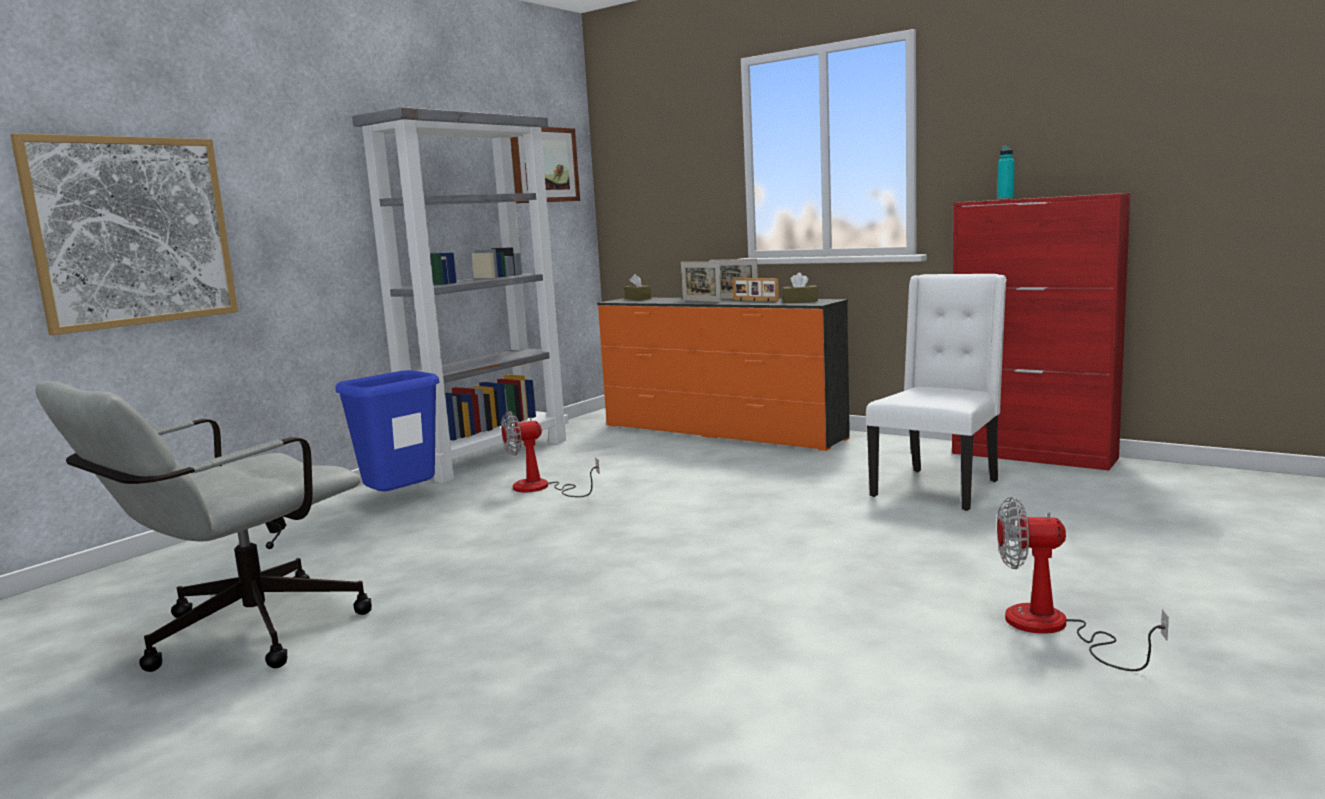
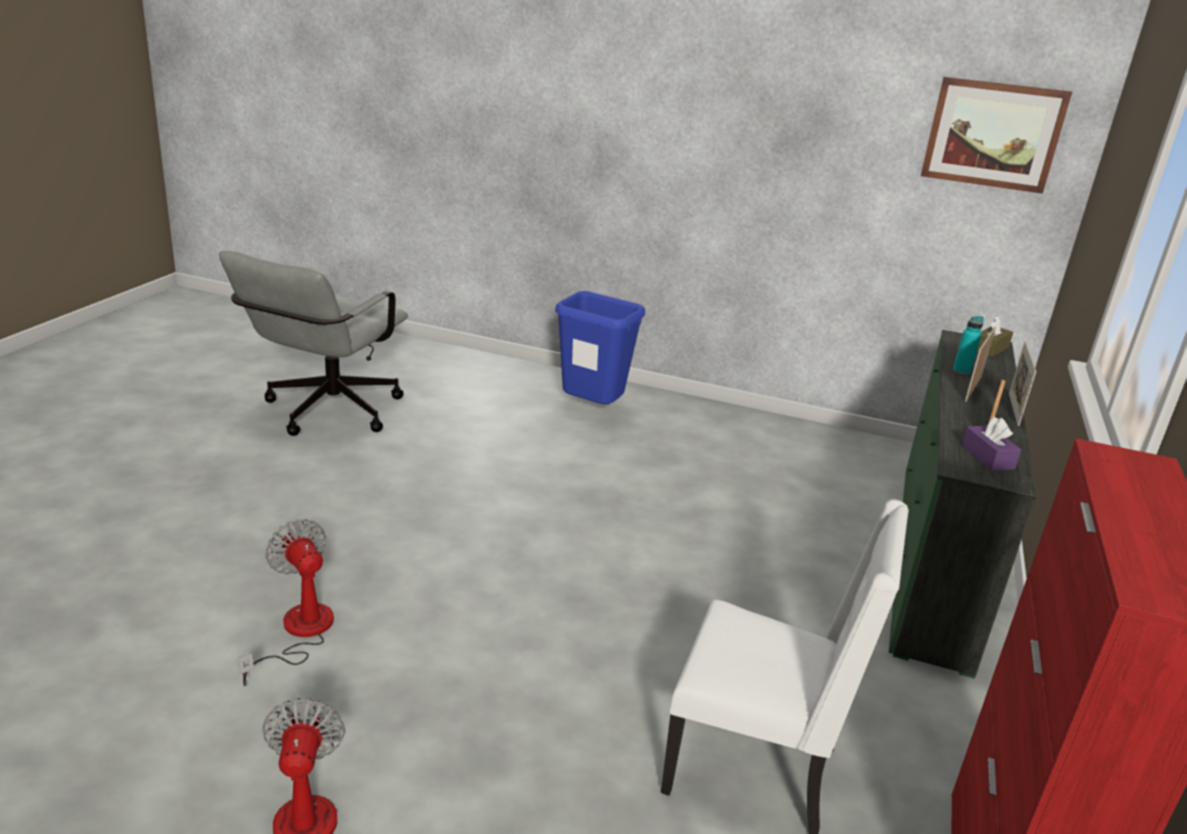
camera: 70 degrees right, 15 degrees up
(133, 231) = (499, 125): picture -> none
(237, 636) = (325, 413): grey office chair -> grey office chair turned 90 degrees counterclockwise
(489, 456) = (746, 424): grey bookcase -> none
(541, 488) = (654, 469): fan -> fan (298, 633)
(720, 432) = (933, 558): orange dresser -> green dresser
(800, 301) = (987, 457): brown tissue box -> purple tissue box
(1005, 199) = (1110, 484): turquoise bottle -> turquoise bottle (961, 371)

